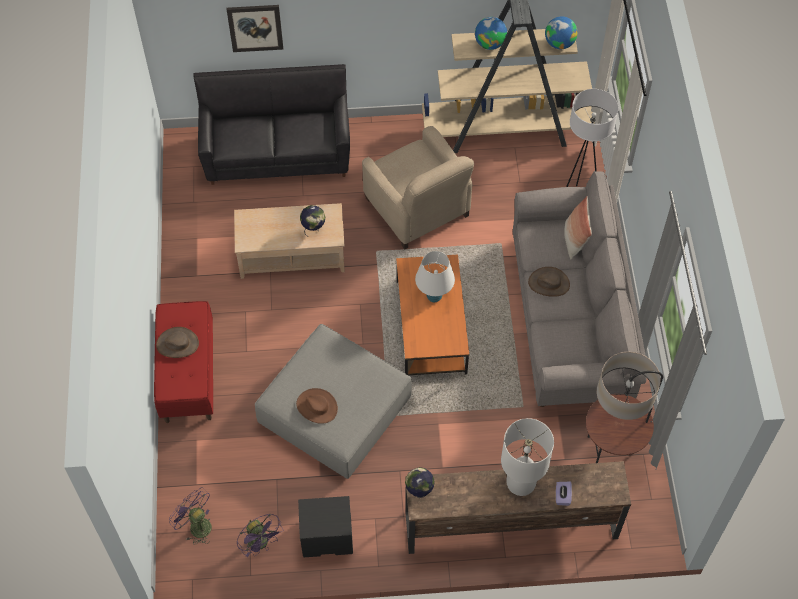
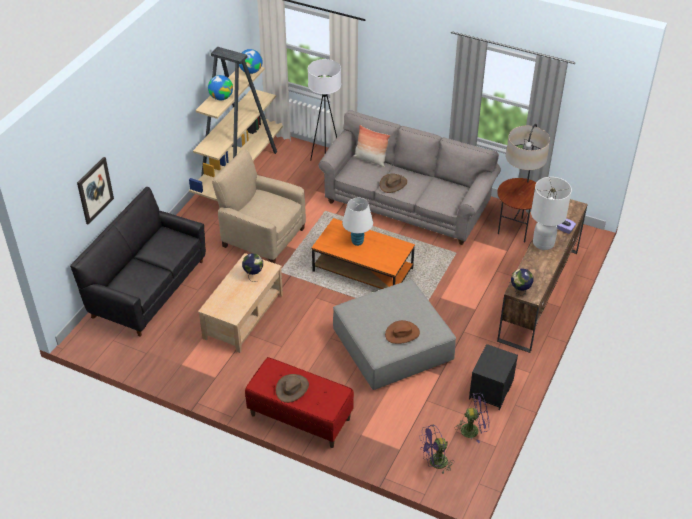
camera: 60 degrees left, 15 degrees down
(417, 208) = (262, 237): beige armchair -> beige armchair turned 150 degrees counterclockwise

